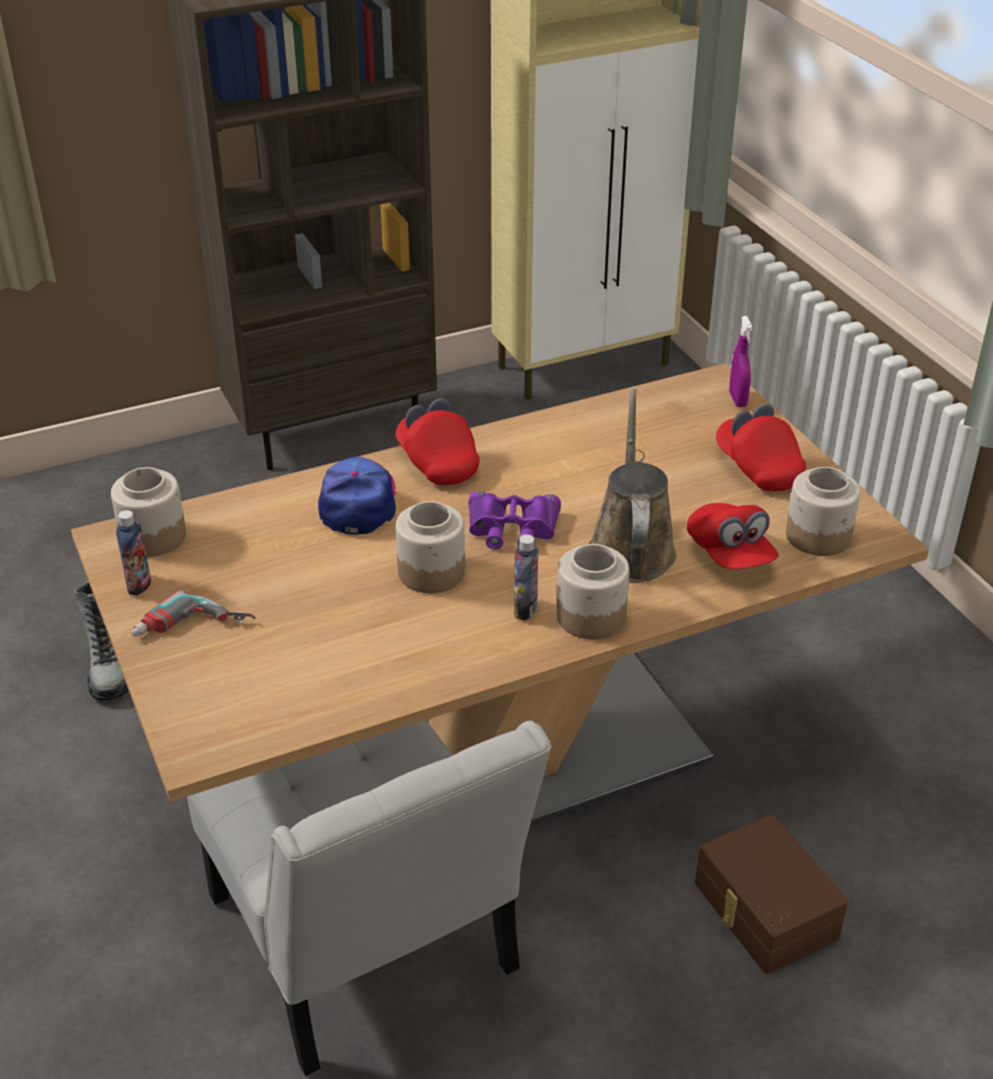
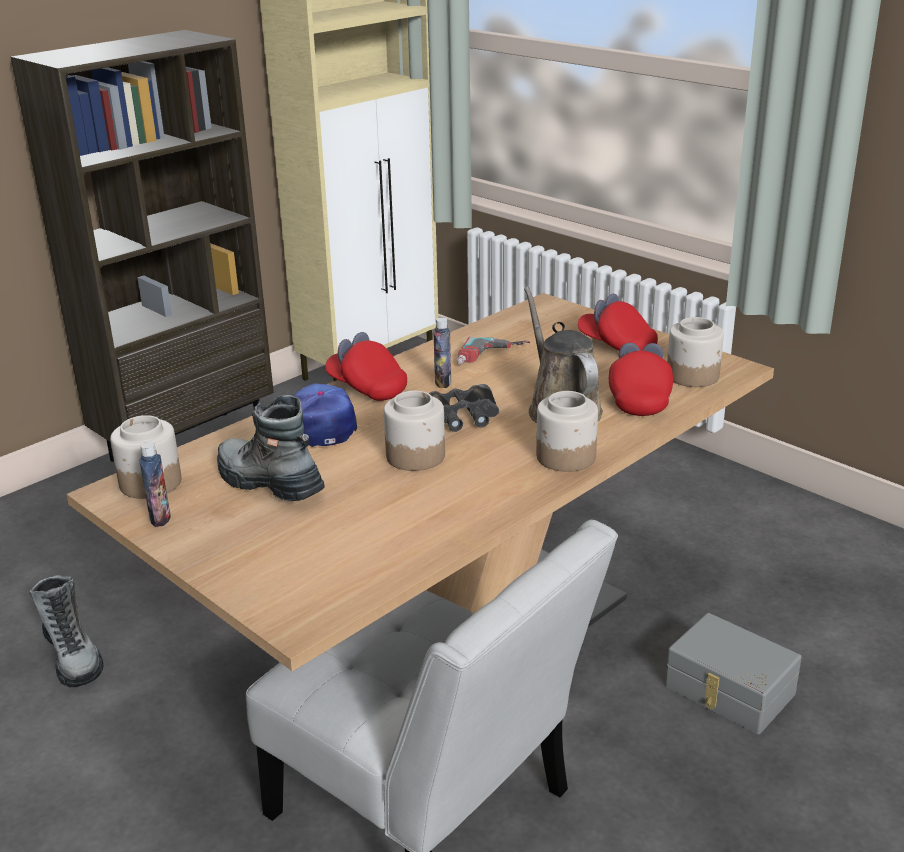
camera: 20 degrees left, 10 degrees down
(192, 631) = (233, 539): power drill -> power drill (492, 357)
(264, 568) = (268, 483): none -> boot
(512, 528) = (460, 416): purple binoculars -> black binoculars
(525, 609) = (510, 463): bottle -> bottle (443, 382)
(730, 554) = (638, 398): red cap -> red cap turned 135 degrees counterclockwise
(737, 399) = (569, 311): purple spray bottle -> none
(763, 911) = (728, 691): brown storage box -> grey storage box

